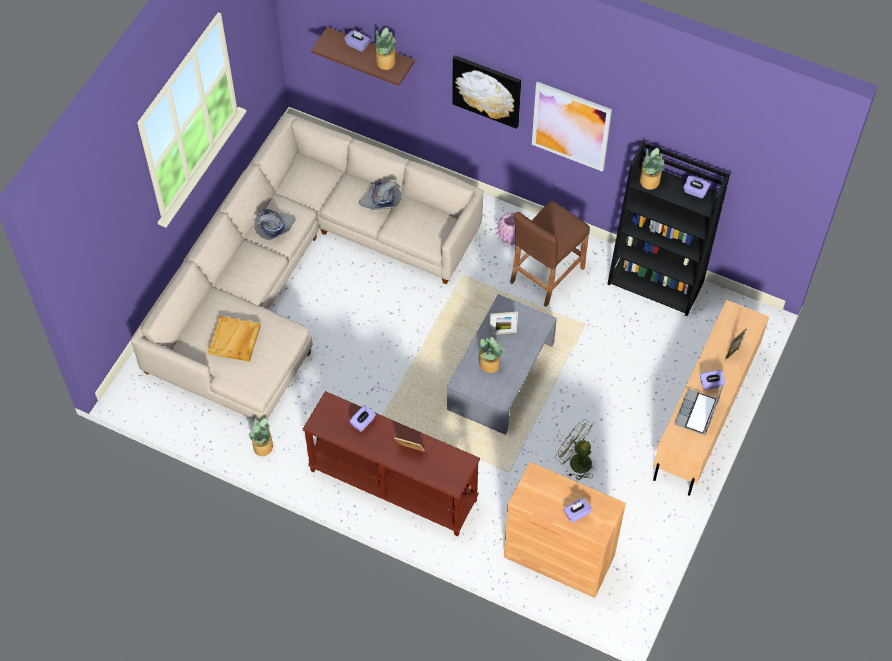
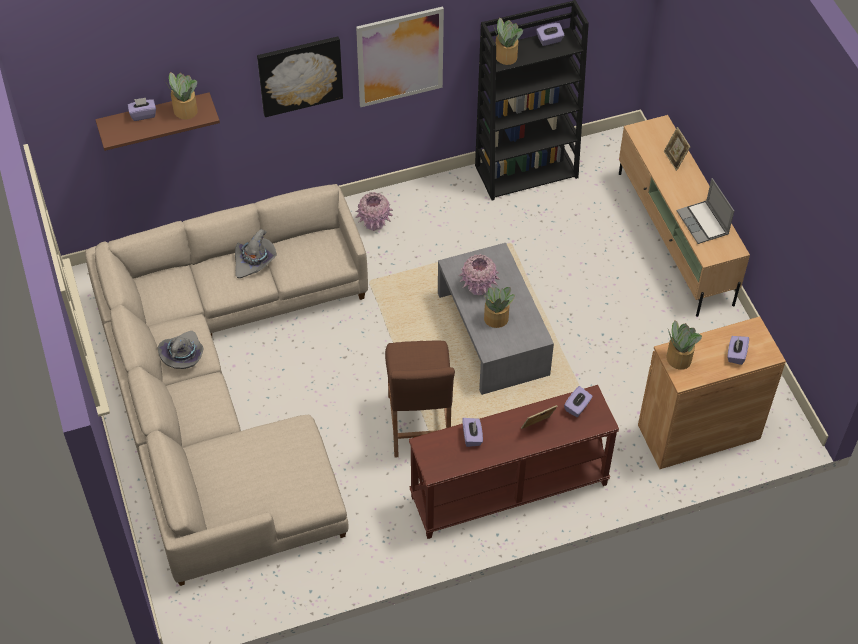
camera: 45 degrees left, 5 degrees down
(235, 340) = (259, 474): beige tray -> none
(263, 446) = (362, 554): potted plant -> potted plant (678, 358)
(503, 333) = (478, 287): picture frame -> pink vase
(546, 274) = (436, 229): brown stool -> brown stool (419, 423)
(575, 461) = (625, 350): green fan -> none
(711, 384) = (687, 194): purple tissue box -> purple tissue box (577, 407)

